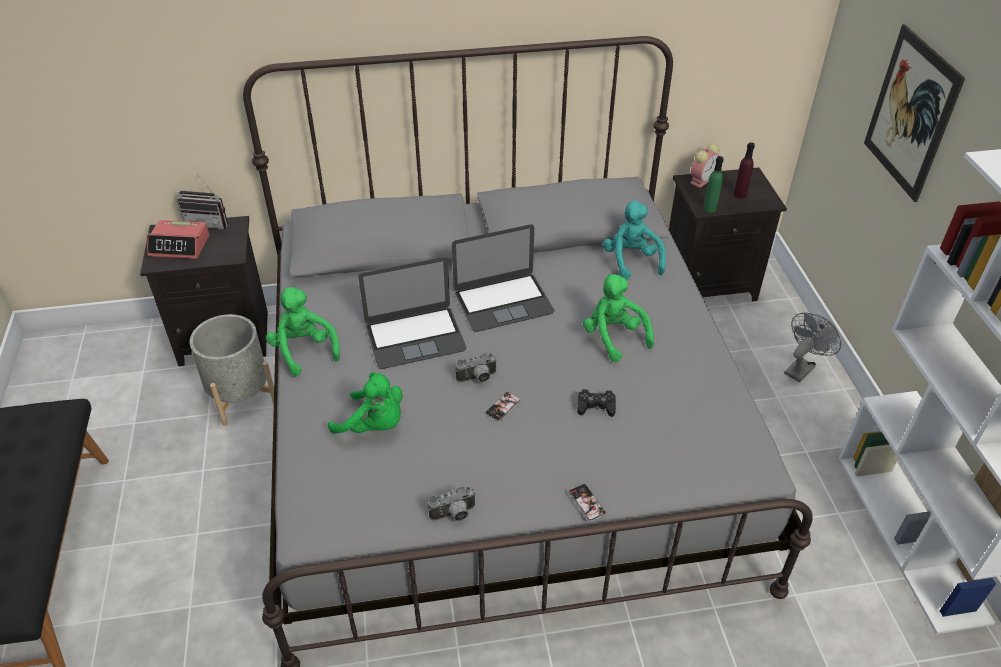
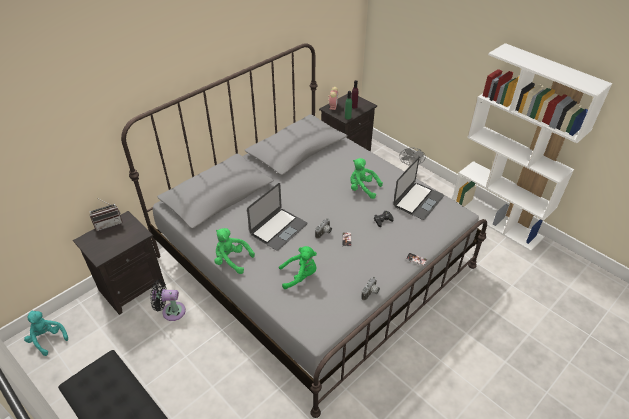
camera: 35 degrees left, 0 degrees up
(180, 246) = (104, 242): alarm clock -> none
(241, 397) = (171, 311): grey planter -> black fan
(503, 302) = (302, 195): laptop -> laptop (418, 200)
(631, 261) = (339, 153): turquoise plush toy -> turquoise plush toy (47, 339)
(910, 113) = (430, 45): picture -> none

